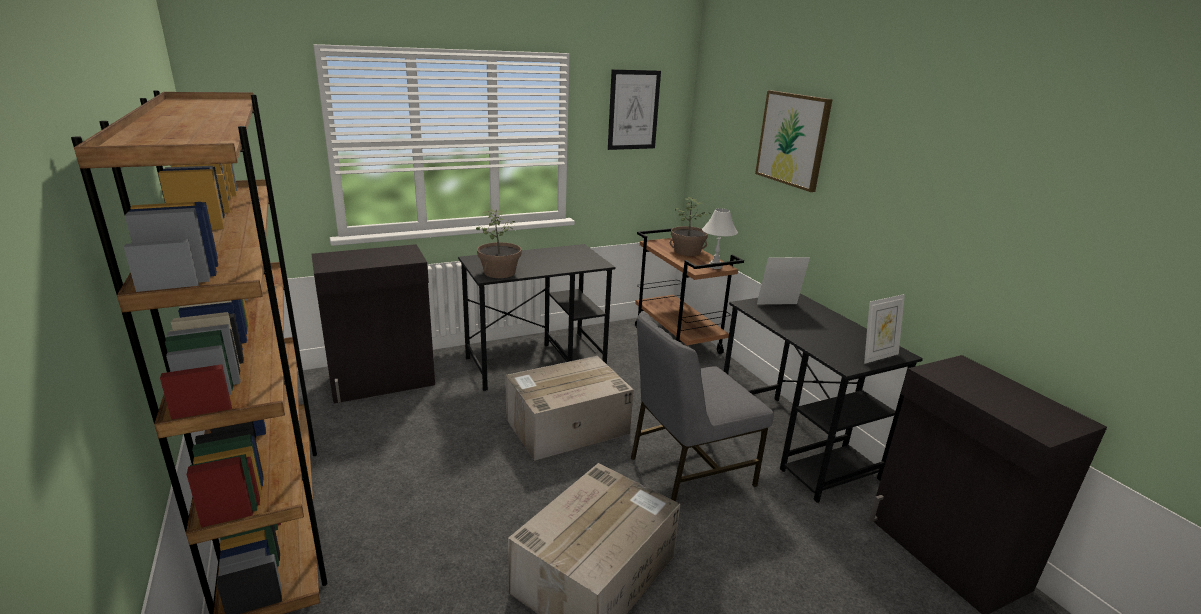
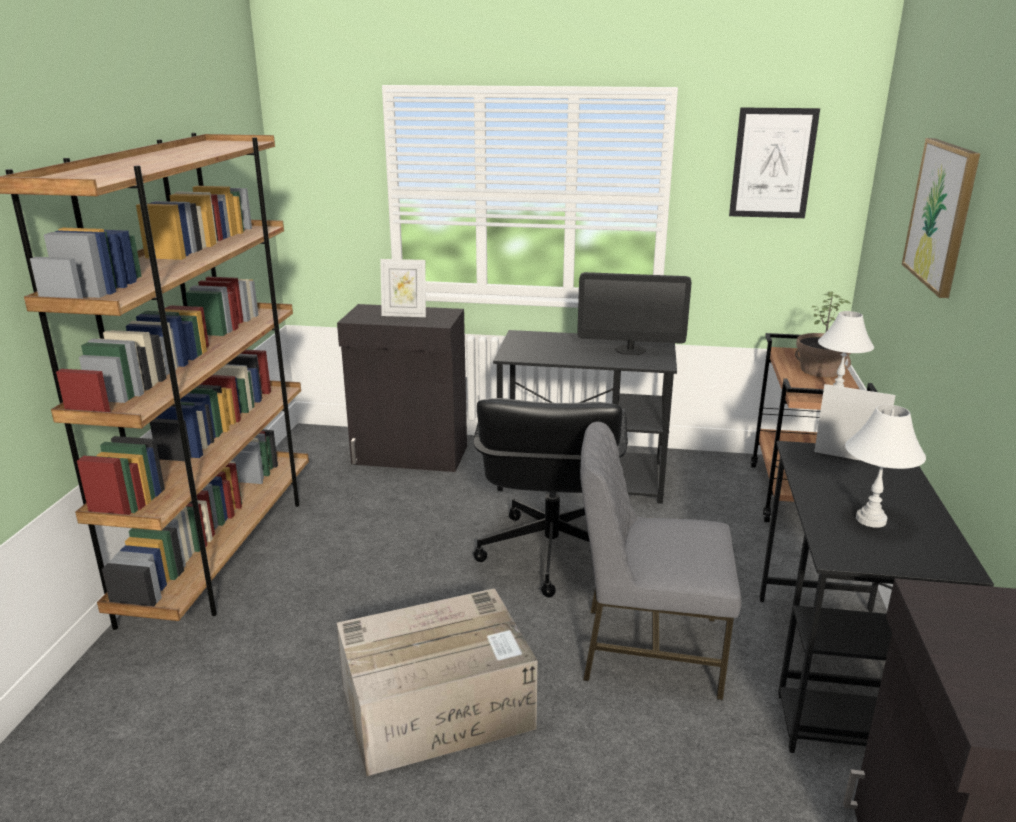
camera: 35 degrees right, 0 degrees up
(500, 273) = (530, 354): potted plant -> none
(566, 426) = (549, 553): cardboard box -> black office chair
(567, 257) = (630, 350): none -> monitor
(833, 338) = (870, 520): none -> white table lamp
(877, 356) = (910, 559): picture frame -> picture frame (404, 315)

